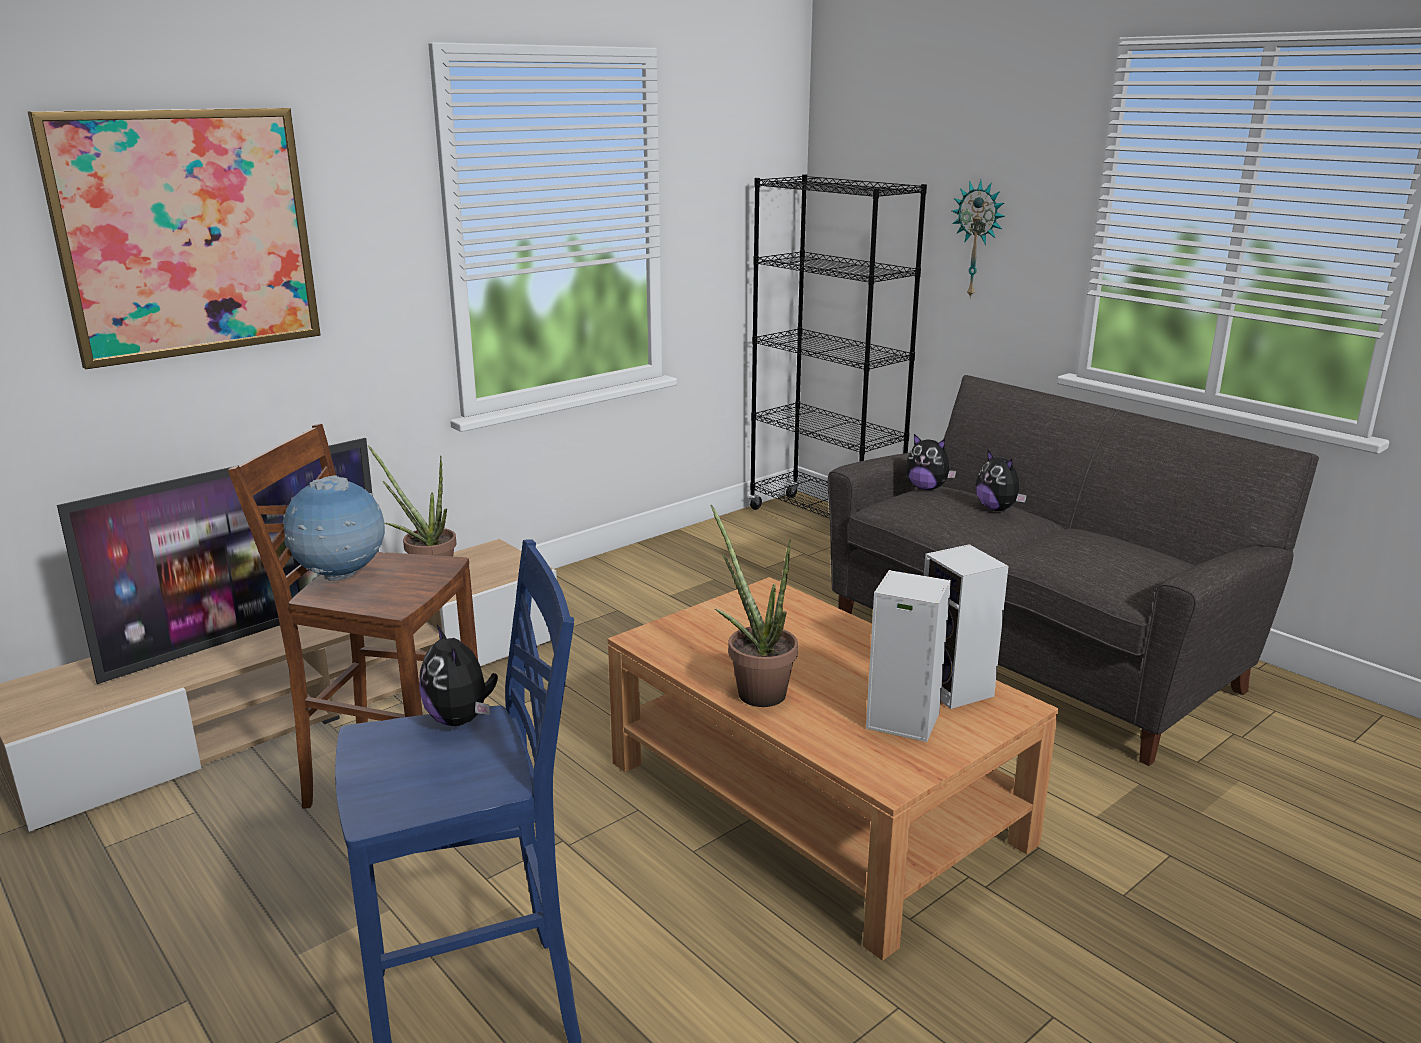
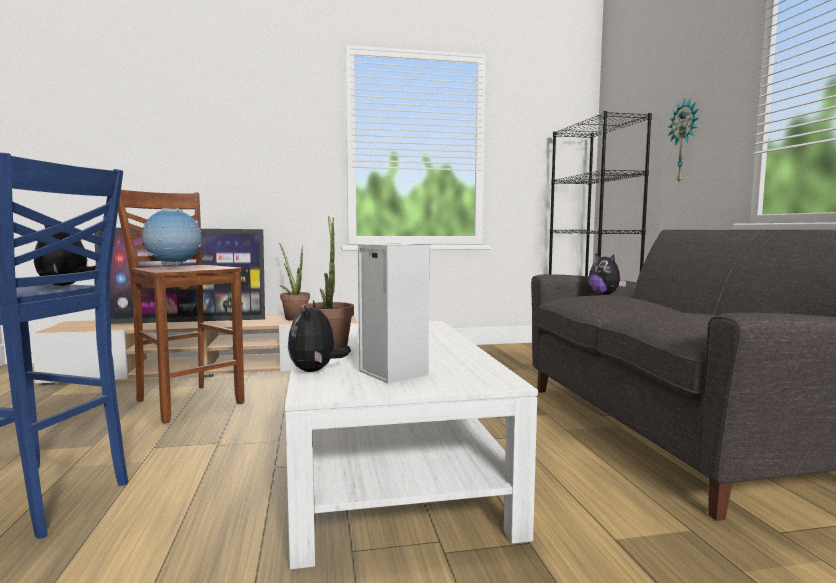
camera: 30 degrees right, 15 degrees down
(187, 234) = (208, 127): picture -> none
(816, 802) = (389, 466): brown coffee table -> white coffee table
(957, 690) = (467, 369): speaker -> none
(997, 509) = (642, 301): plush toy -> plush toy (315, 371)

